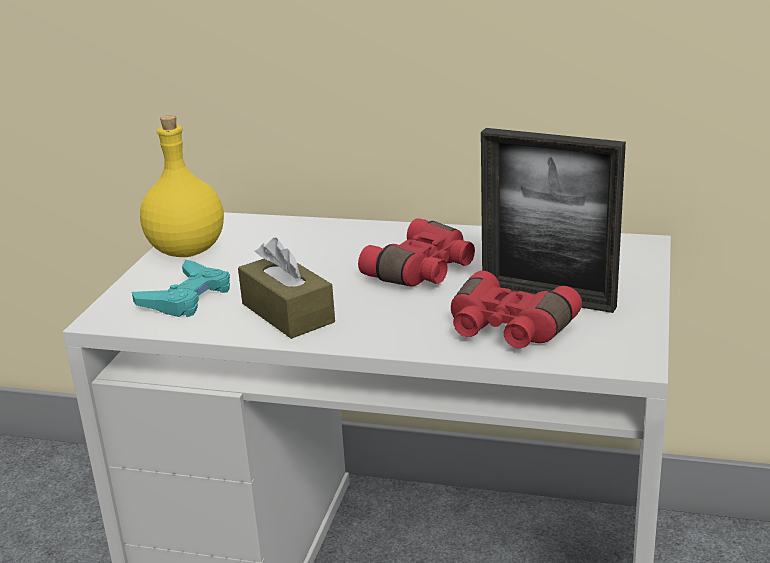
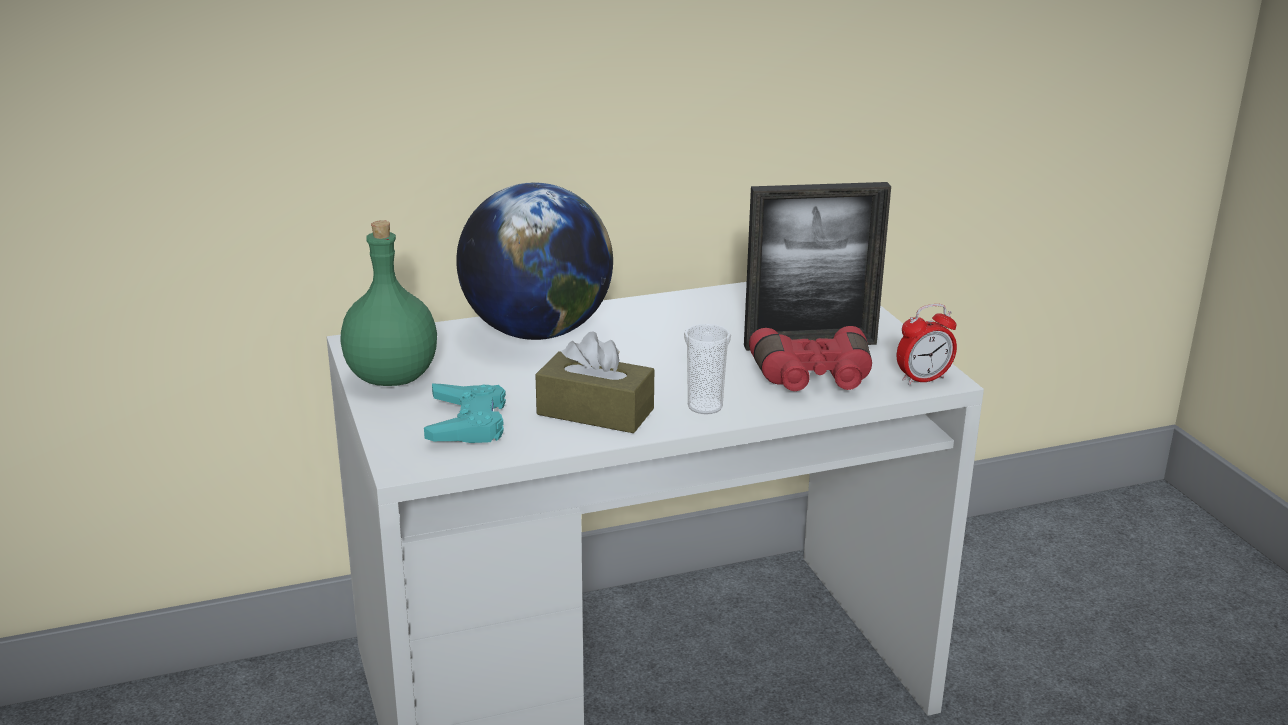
camera: 35 degrees left, 0 degrees up
(187, 251) = (394, 378): yellow bottle -> green bottle
(335, 238) = (537, 332): none -> globe
(379, 331) = (705, 406): none -> cup
(423, 271) = (670, 345): red binoculars -> none
(614, 357) = (923, 379): none -> alarm clock

